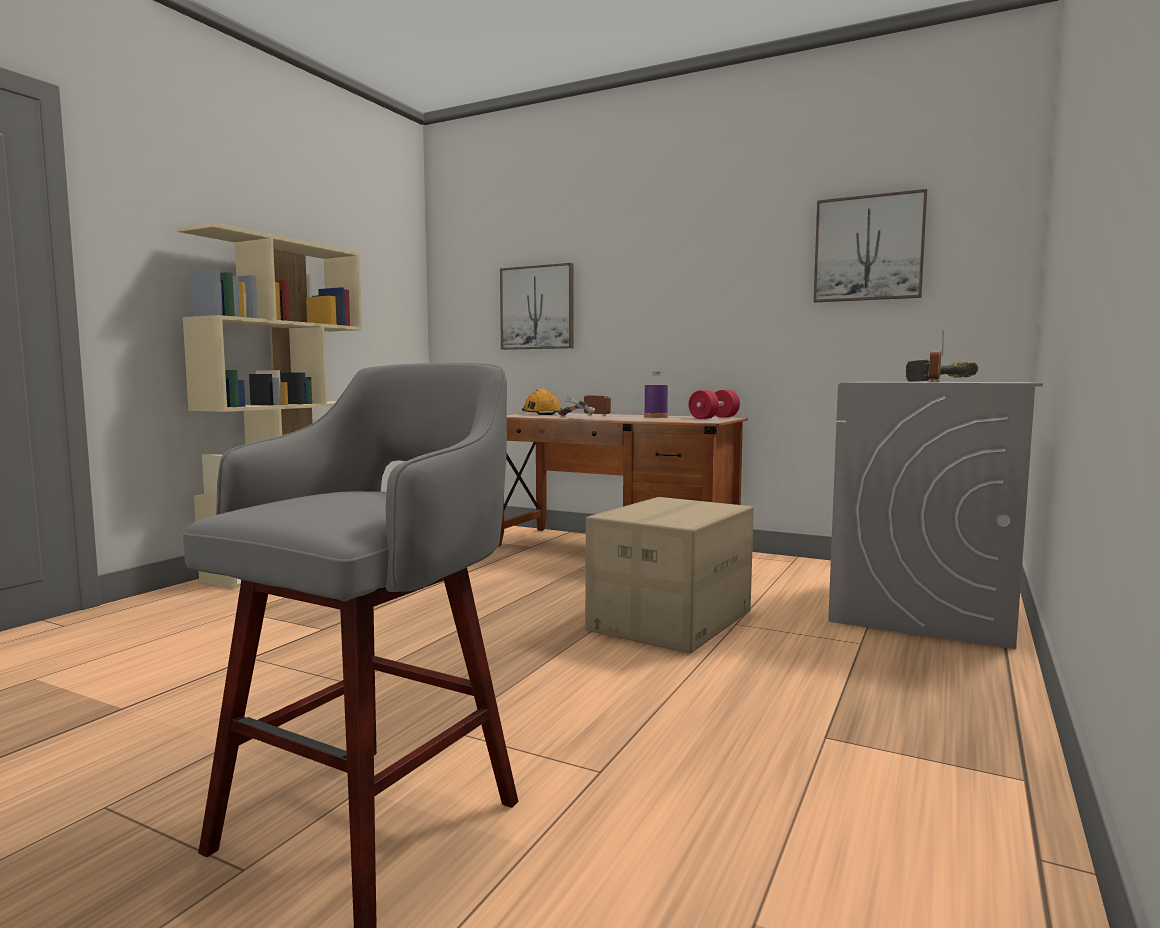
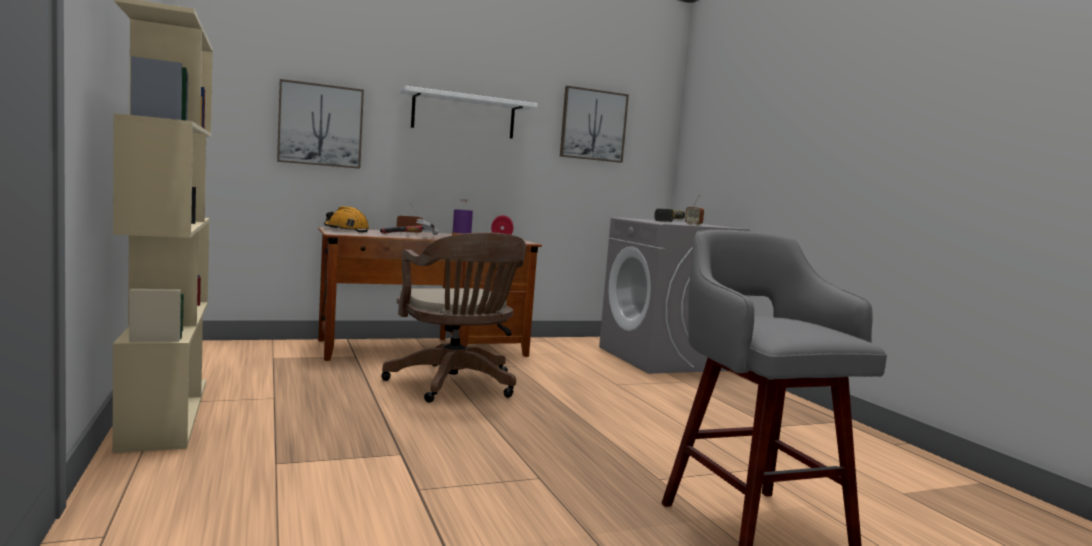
camera: 50 degrees left, 0 degrees up
(539, 586) = (455, 385): none -> brown office chair
(670, 620) = (585, 390): cardboard box -> none
(680, 270) = (464, 115): none -> white shelf

